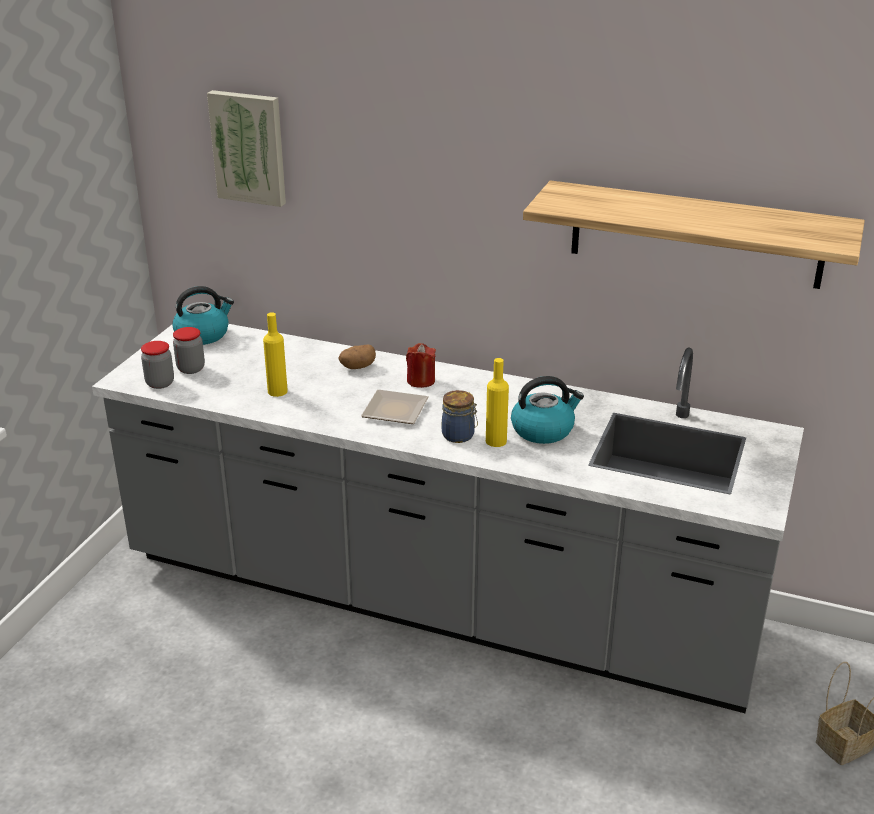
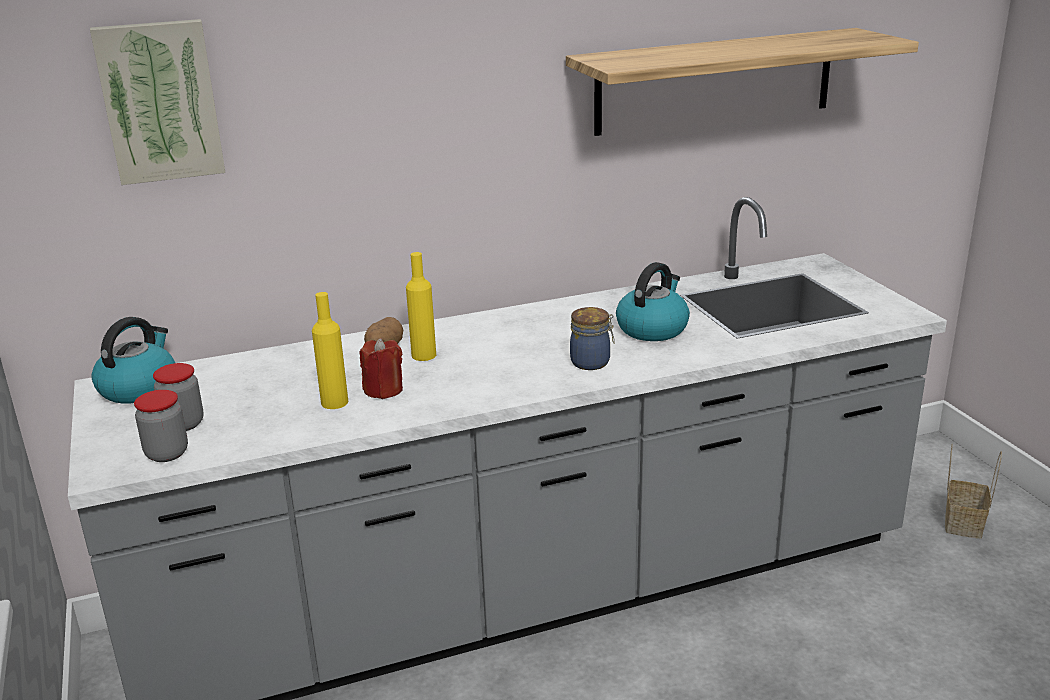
camera: 40 degrees left, 5 degrees down
(396, 412) = (496, 368): plate -> none
(421, 381) = (471, 335): red candle -> red candle (383, 390)
(496, 441) = (631, 353): yellow bottle -> yellow bottle (424, 355)

